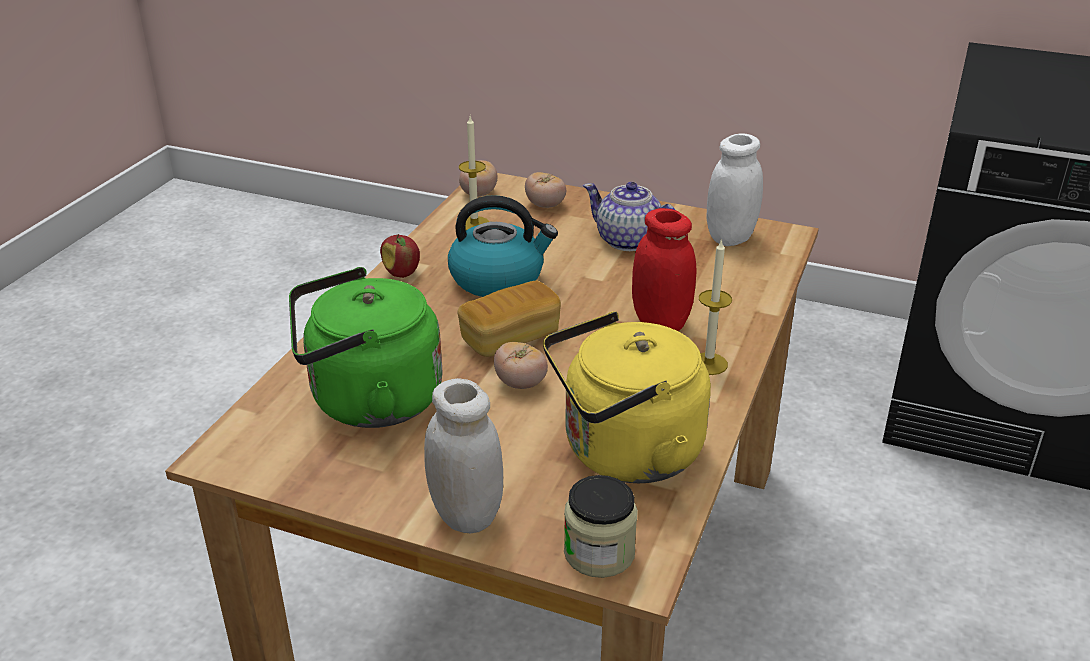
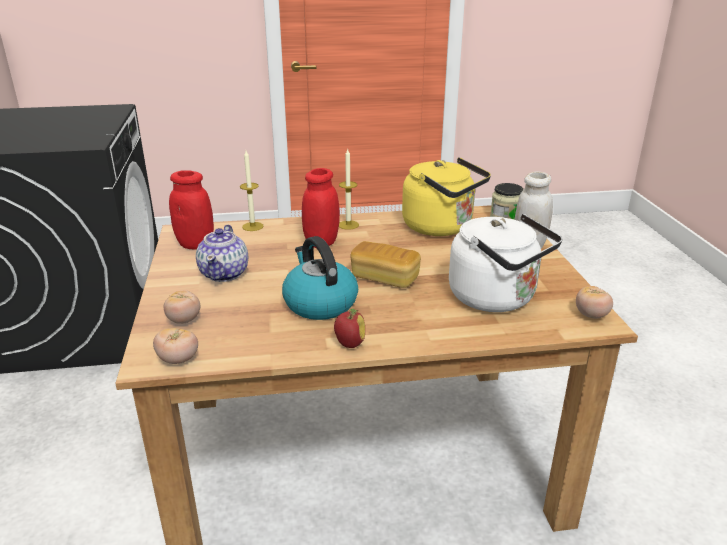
camera: 120 degrees left, 5 degrees down
(368, 401) = (497, 298): green kettle -> white kettle
(474, 224) = (241, 341): candle -> candle (252, 226)
(520, 383) = (423, 262): tomato -> tomato (591, 315)
(730, 237) = (195, 244): white jar -> red jar

